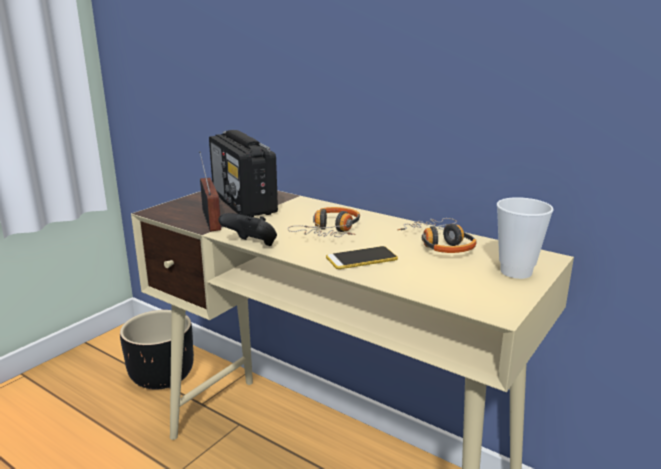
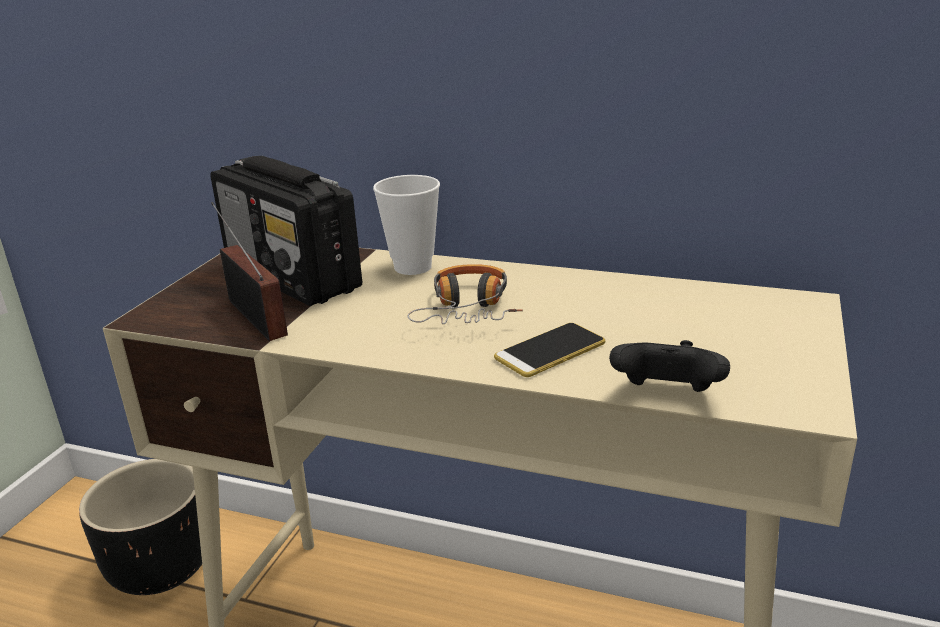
camera: 15 degrees left, 5 degrees up
(252, 245) = (358, 356): black game controller -> black game controller (666, 396)
(439, 244) = (645, 304): headphones -> none
(516, 272) = (784, 334): cup -> cup (413, 267)

